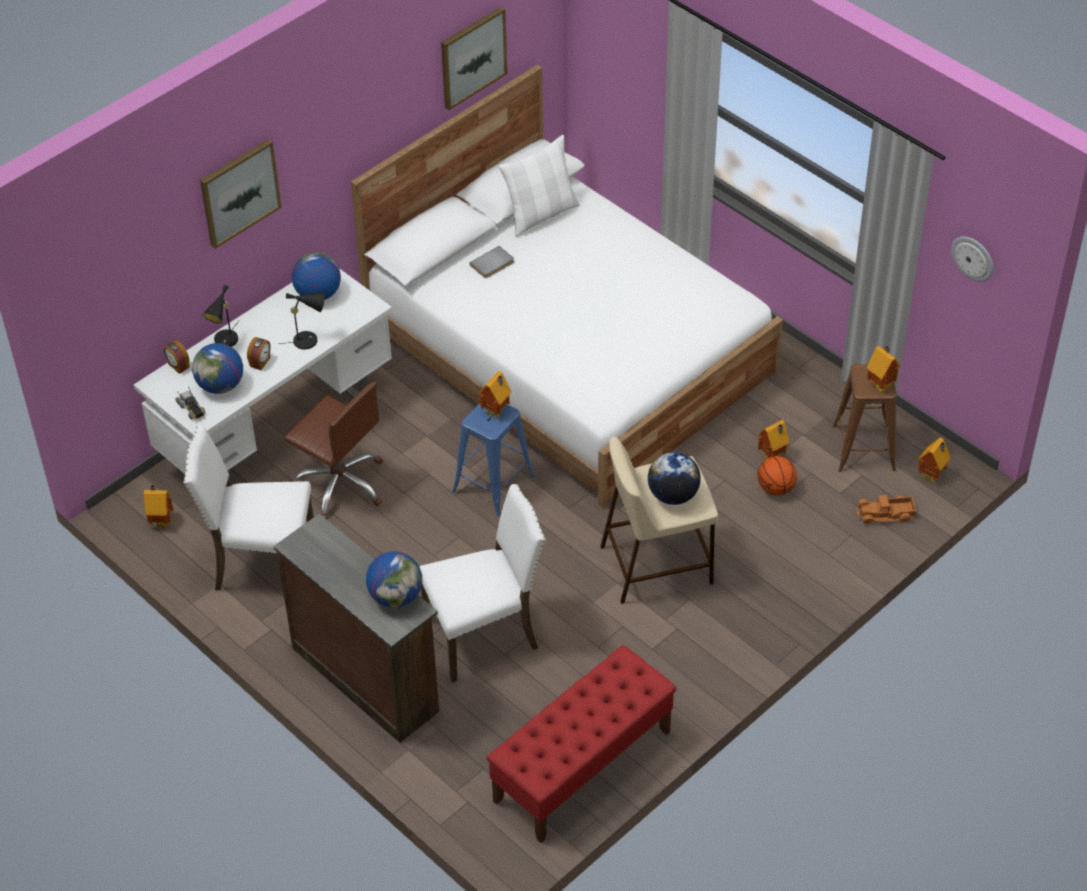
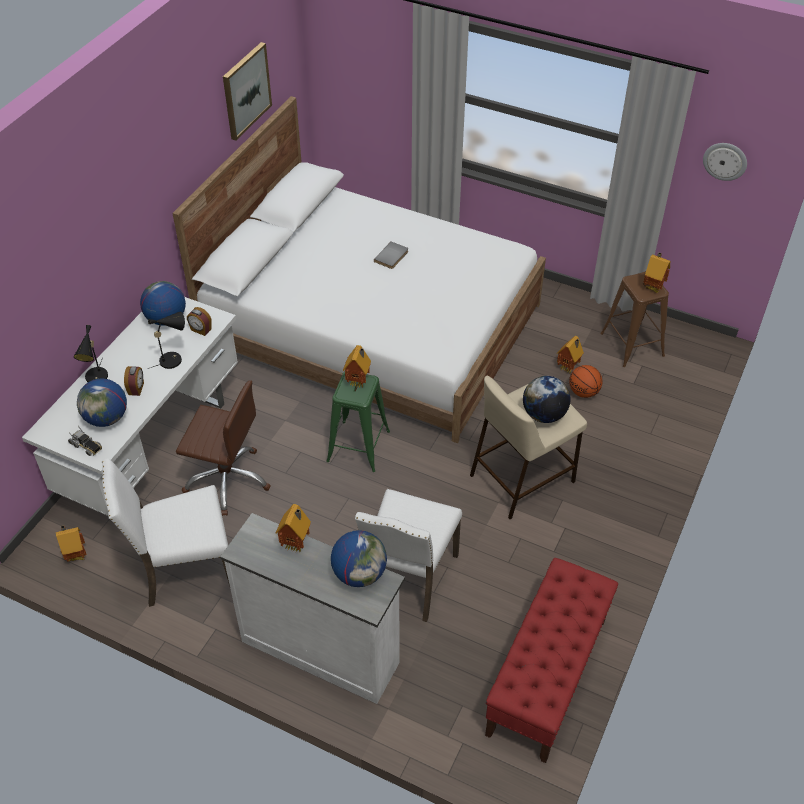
camera: 20 degrees left, 0 degrees up
(178, 366) = (59, 410): alarm clock -> alarm clock (200, 330)
(239, 192) = (83, 234): picture -> none
(366, 677) = (320, 649): brown dresser -> white dresser
(484, 635) = (408, 579): white chair -> white chair turned 150 degrees clockwise
(493, 264) = (302, 264): grey book -> grey book (392, 257)
(493, 484) = (358, 446): blue stool -> green stool
(541, 214) = (323, 218): white pillow -> none
(885, 515) = (676, 391): toy truck -> none
(932, 476) = (693, 353): toy house -> toy house (296, 544)

